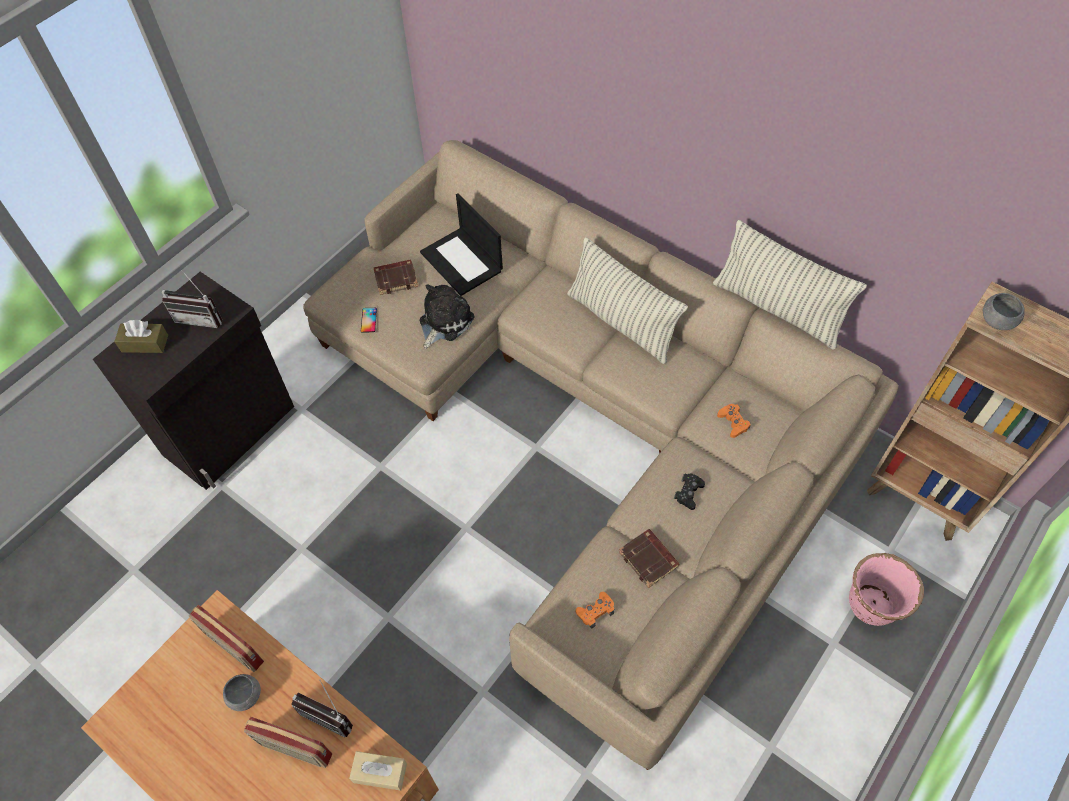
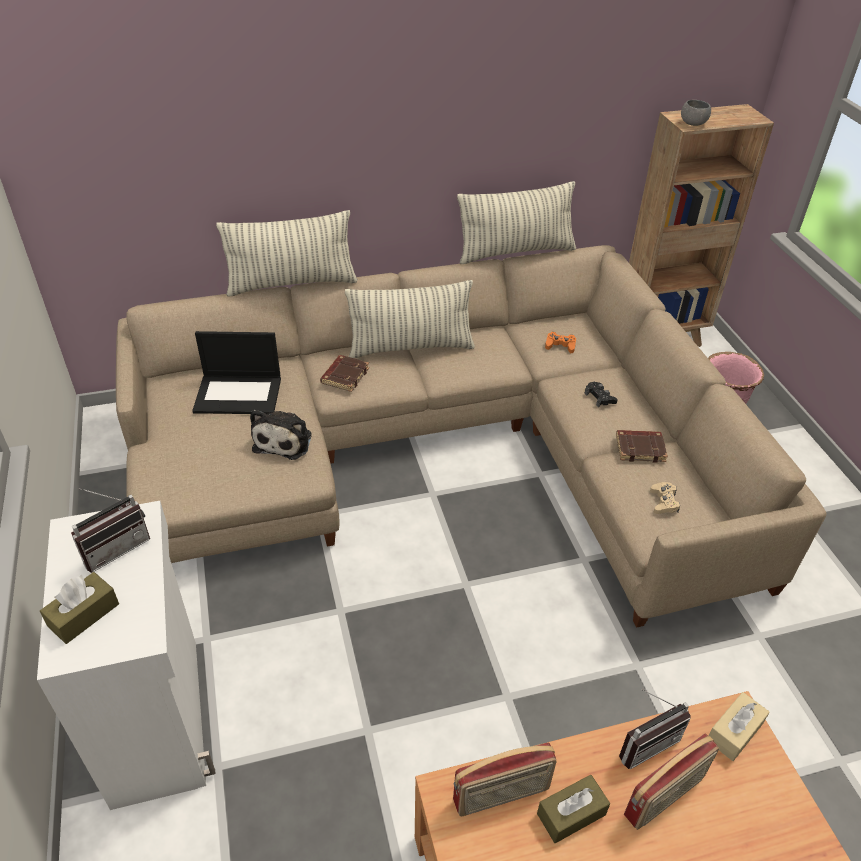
camera: 55 degrees left, 15 degrees down
(231, 431) = (159, 718): black cabinet -> white cabinet
(245, 696) = (571, 814): grey bowl -> brown tissue box
(368, 320) = (218, 486): phone -> none
(396, 279) = (199, 443): brown book -> brown book (344, 376)
(444, 321) = (284, 440): plush toy -> plush toy turned 150 degrees counterclockwise
(567, 201) = (292, 284): none -> pillow
(595, 611) = (663, 502): orange game controller -> beige game controller

